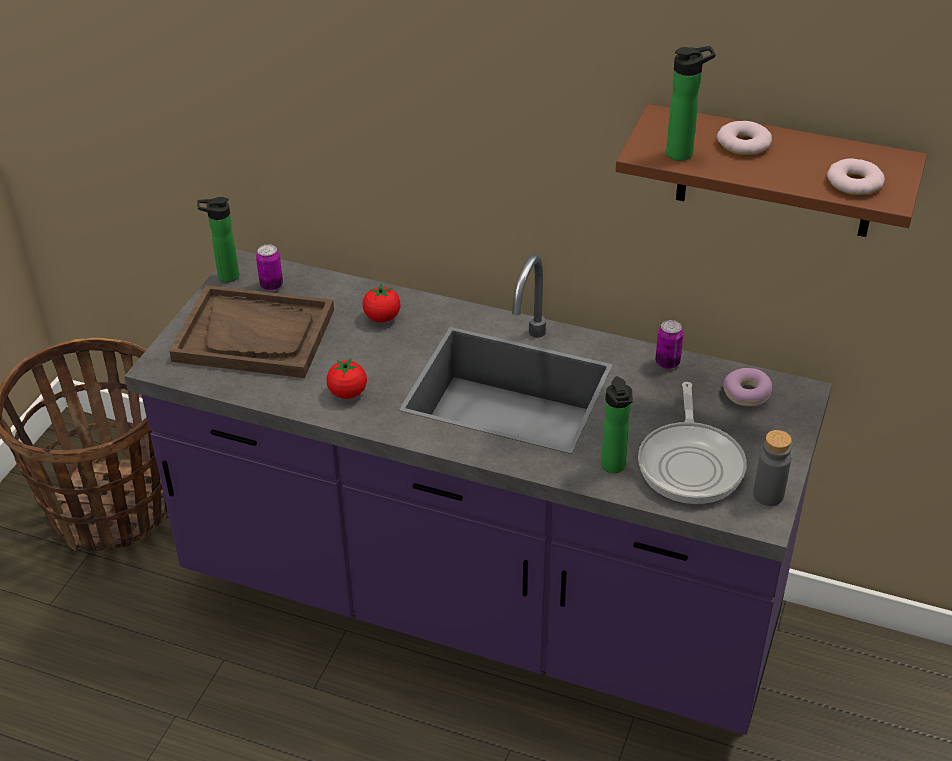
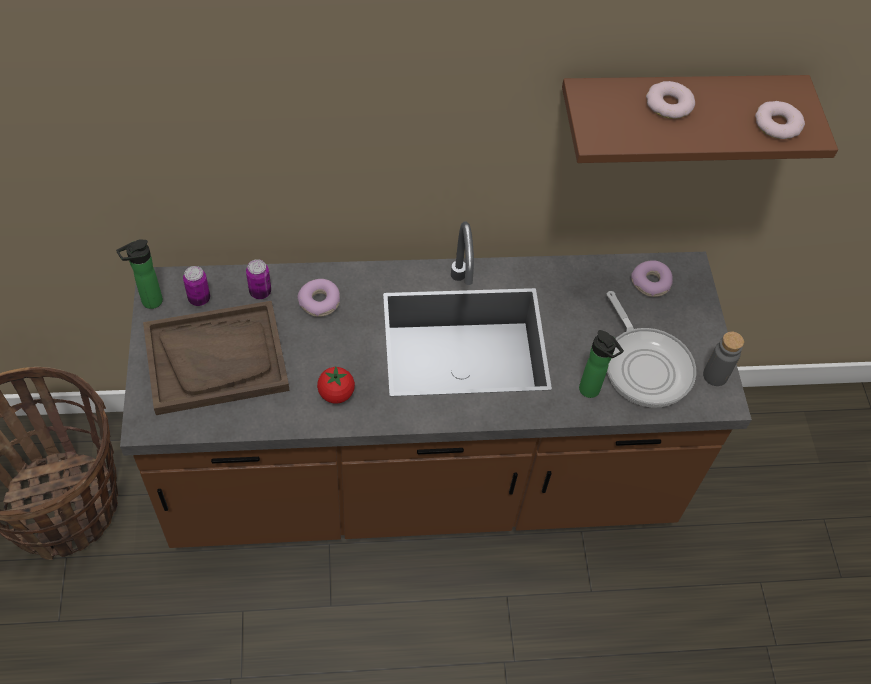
camera: 30 degrees left, 15 degrees up
(382, 317) = (320, 302): tomato -> donut
(478, 605) = (422, 481): purple counter -> brown counter
(667, 363) = (576, 272): can -> can (260, 292)
(683, 153) = (629, 130): bottle -> none

